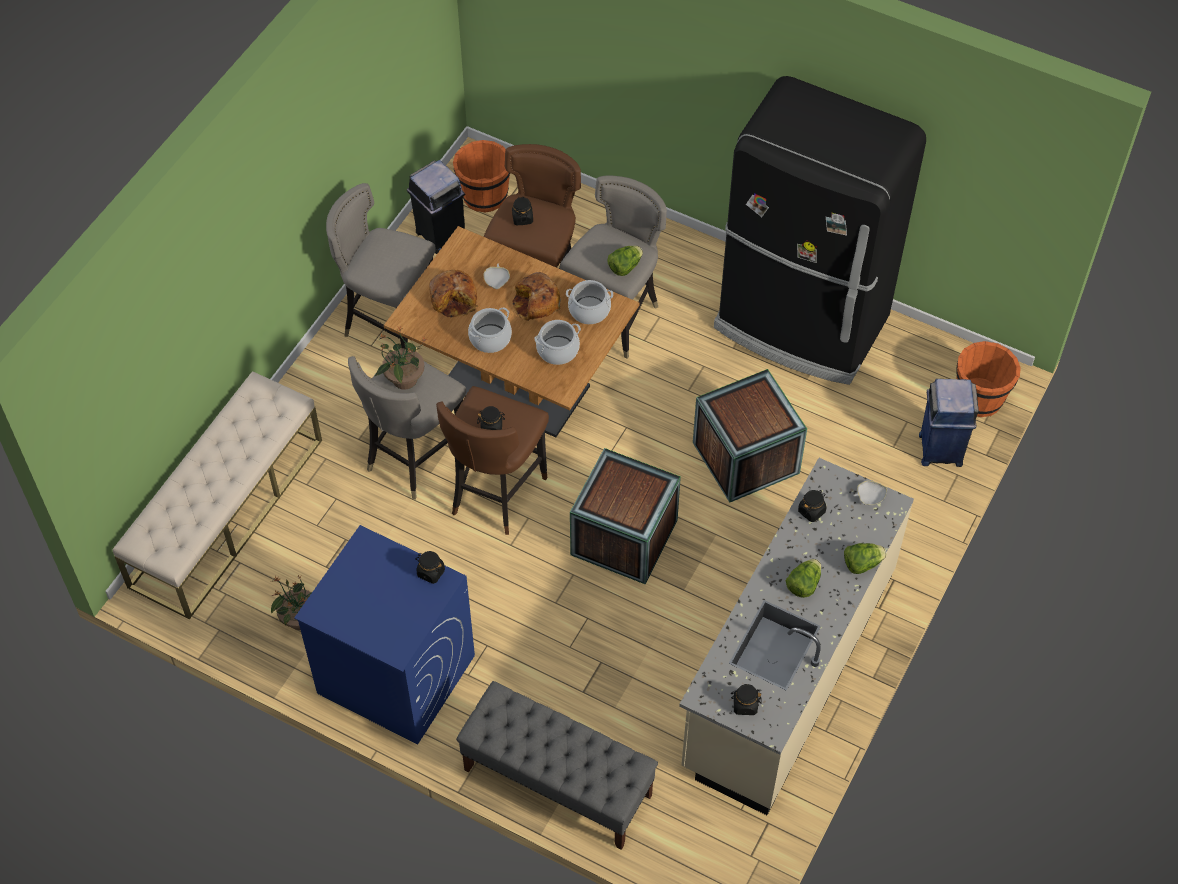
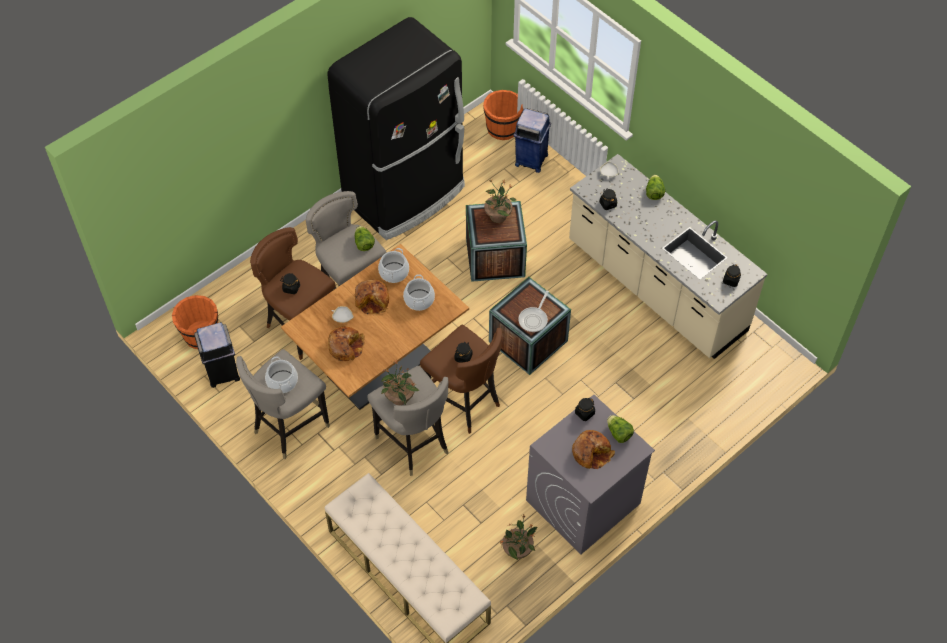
camera: 70 degrees left, 0 degrees up
(372, 597) = (591, 452): none -> bread
(395, 674) = (583, 503): blue washing machine -> grey washing machine
(490, 338) = (391, 335): cooking pot -> cooking pot (282, 381)
(557, 782) = (693, 432): grey bench -> none
(611, 503) = (534, 319): none -> frying pan
(767, 411) = (498, 216): none -> potted plant
(803, 584) = (658, 225): lettuce -> lettuce (618, 433)

